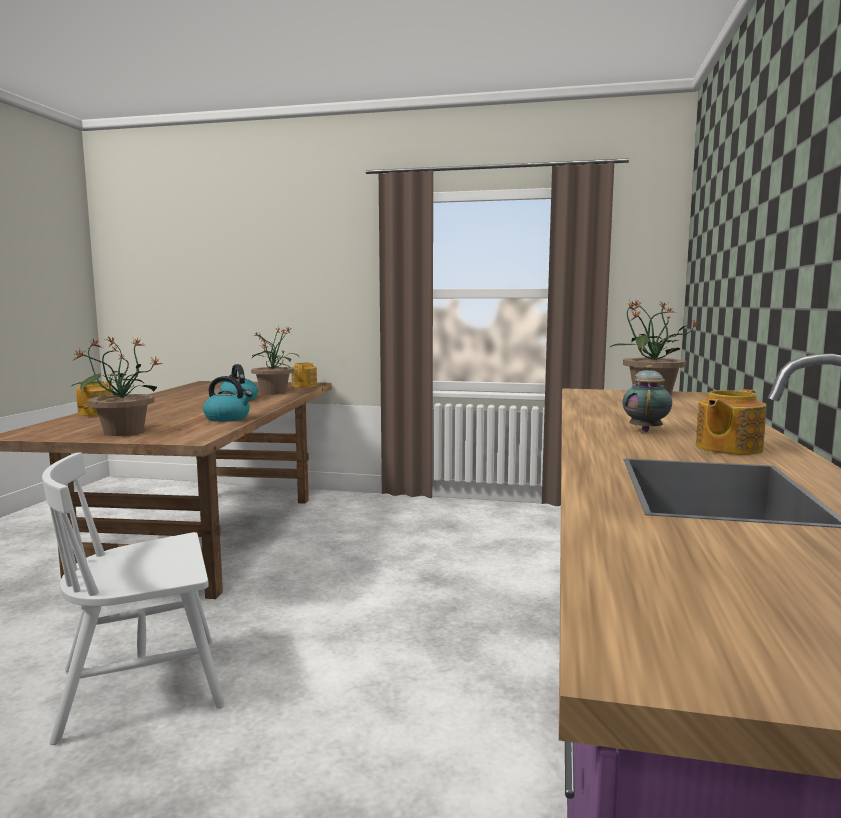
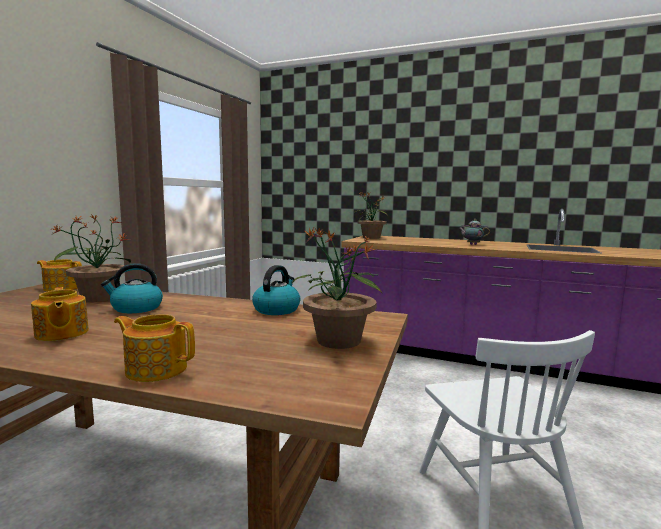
camera: 80 degrees left, 0 degrees up
(726, 448) = (502, 244): teapot -> teapot (61, 334)

